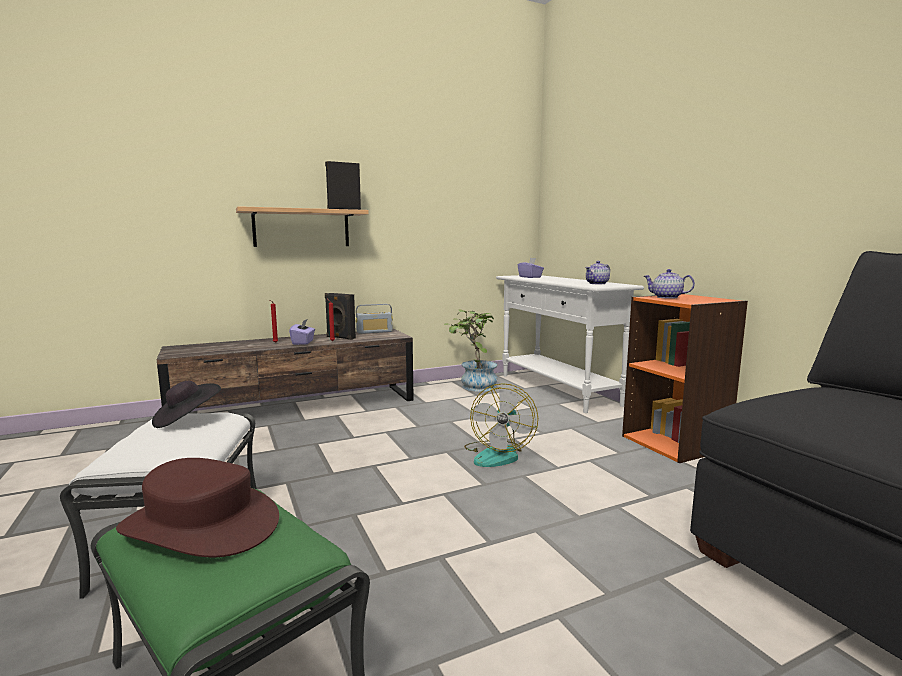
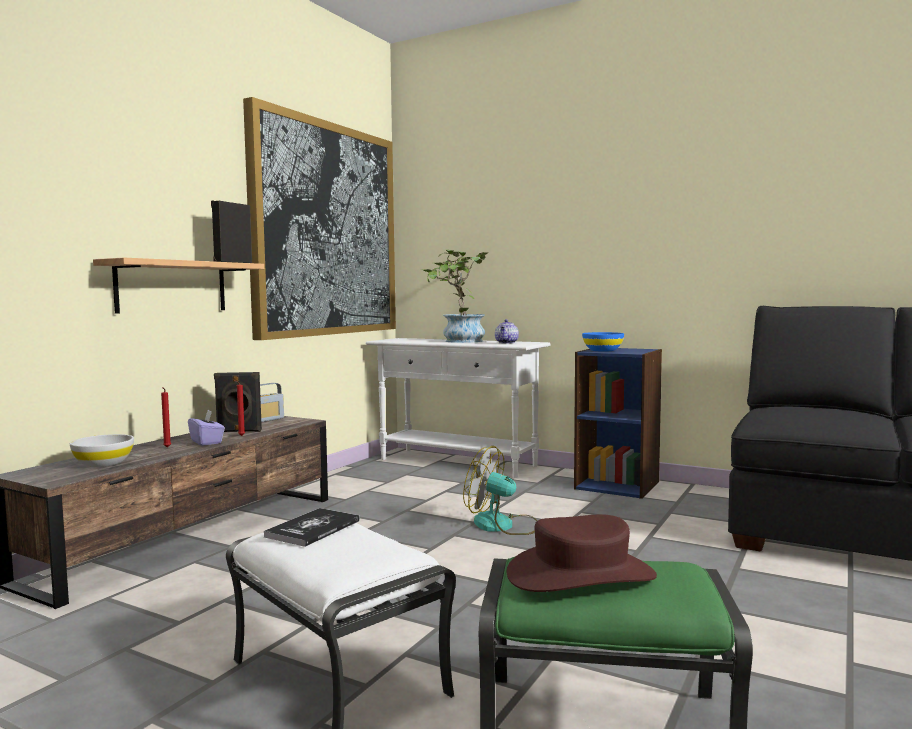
camera: 35 degrees left, 5 degrees down
(186, 419) = (313, 529): black hat -> book
(219, 348) = (103, 463): none -> white bowl
(456, 181) = (326, 230): none -> picture
(473, 386) = (368, 474): potted plant -> potted plant (458, 341)
(498, 454) = (502, 525): fan -> fan turned 135 degrees clockwise
(530, 277) = (411, 340): purple tissue box -> none
(666, 297) = (603, 350): teapot -> blue bowl
(675, 442) = (617, 485): orange bookcase -> blue bookcase

